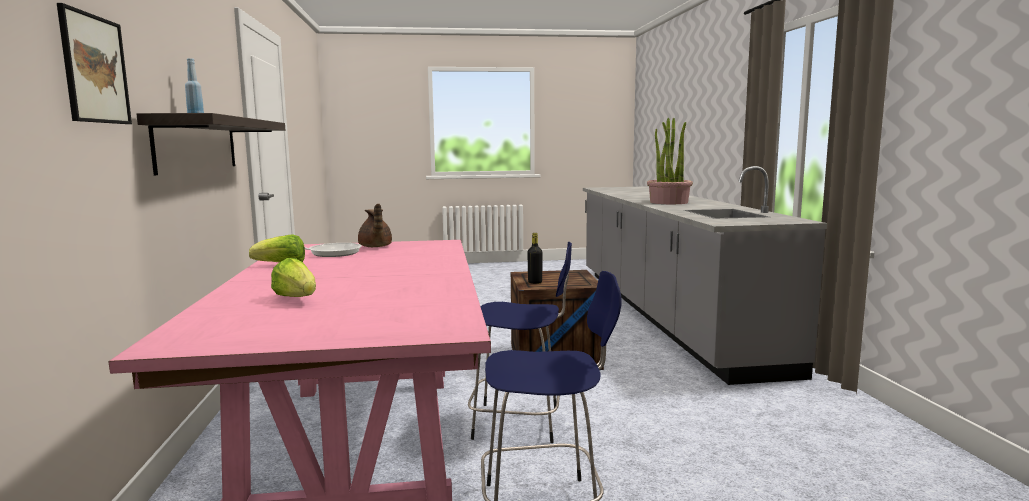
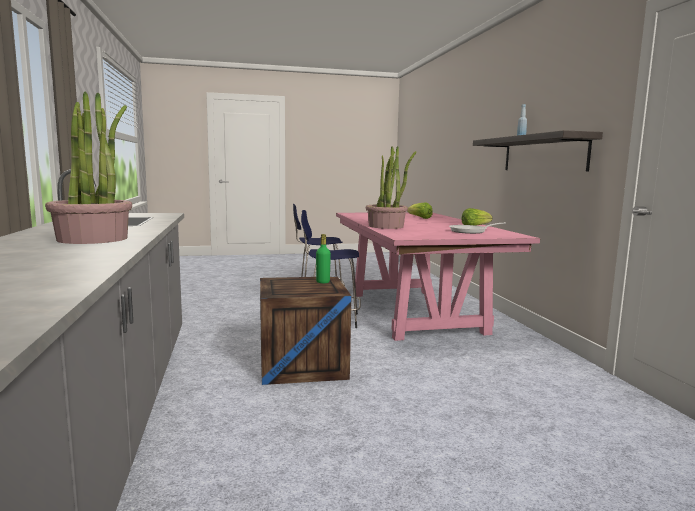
camera: 175 degrees right, 0 degrees up
(95, 69) = (489, 127): picture -> none
(375, 247) = (452, 234): brown teapot -> none
(433, 262) = (386, 226): none -> potted plant
(535, 282) = (323, 282): black bottle -> green bottle

